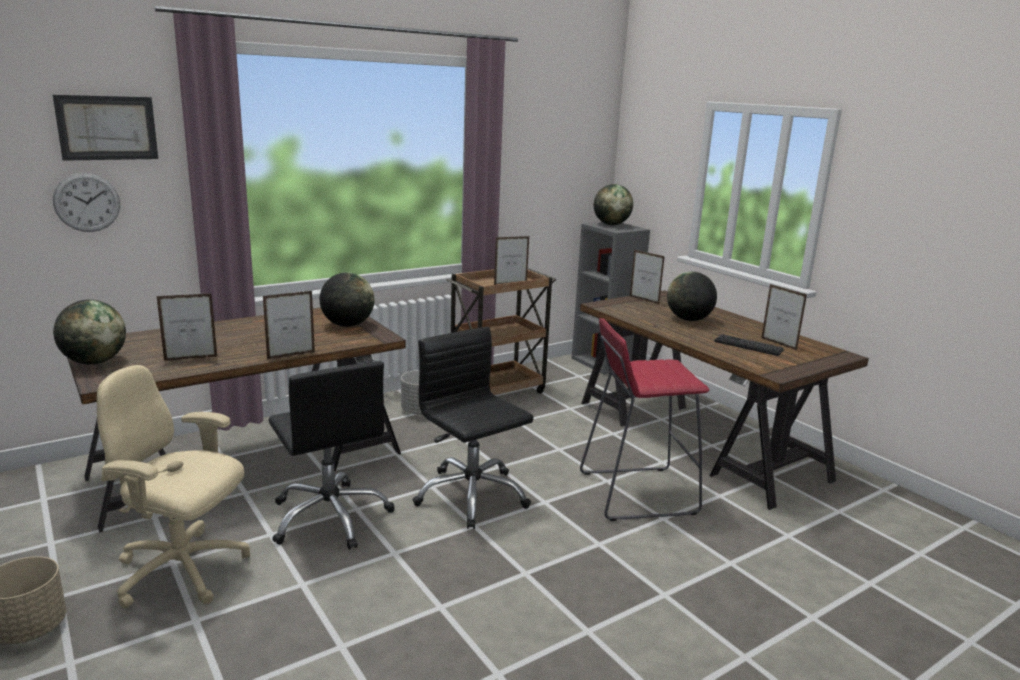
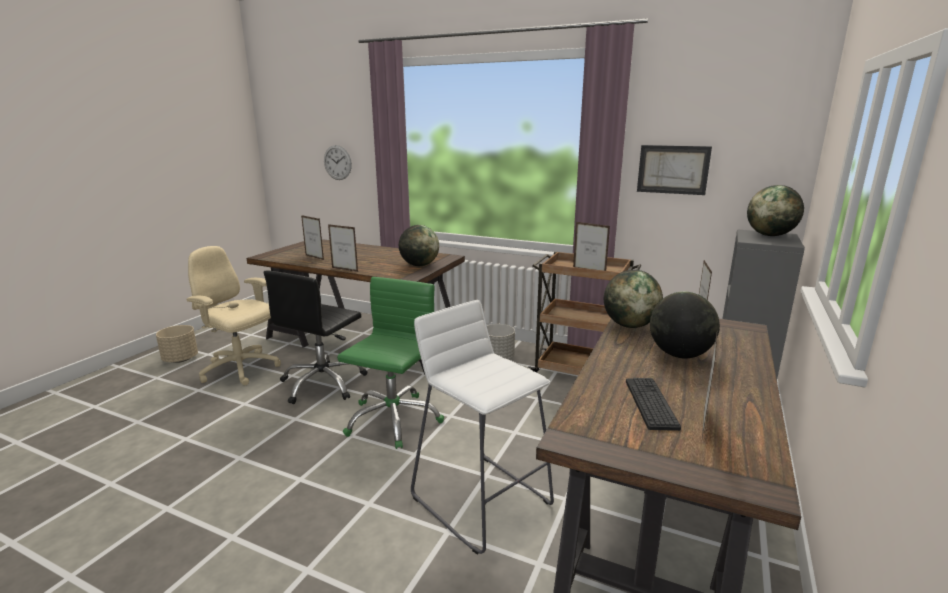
camera: 60 degrees right, 0 degrees up
(94, 362) = (290, 248): globe -> globe (629, 325)
(107, 128) = (346, 118): picture -> picture (673, 169)
(183, 571) = (241, 369): beige office chair -> beige office chair turned 45 degrees counterclockwise
(471, 496) = (393, 419): black office chair -> green office chair
(636, 492) = (481, 499): red stool -> white stool

